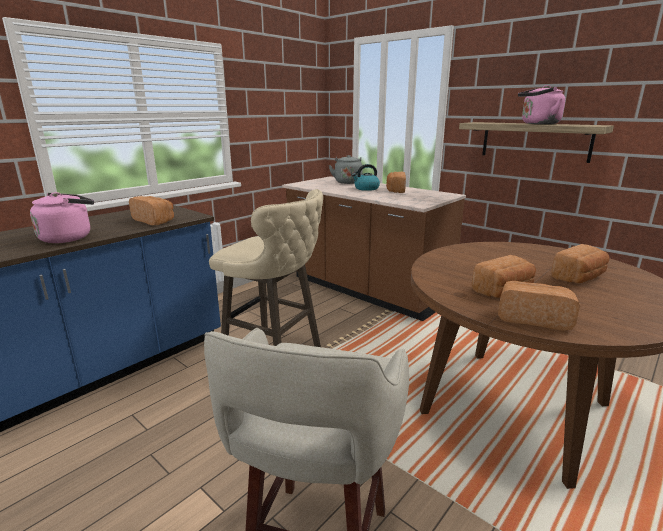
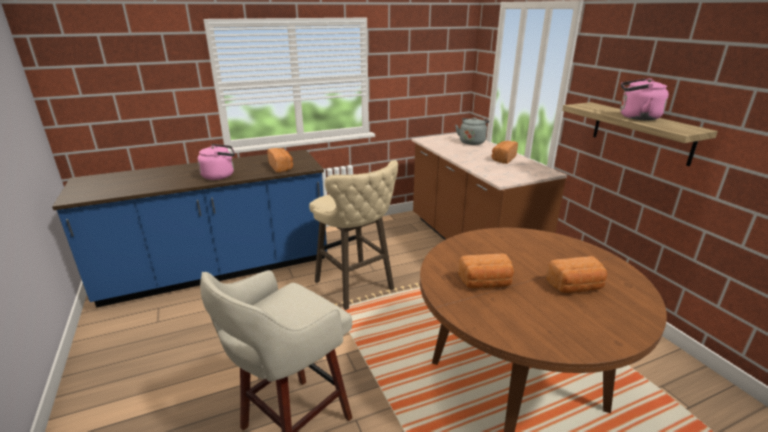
camera: 25 degrees right, 5 degrees up
(366, 188) = (478, 153): kettle -> none
(533, 318) = (476, 312): bread -> none

